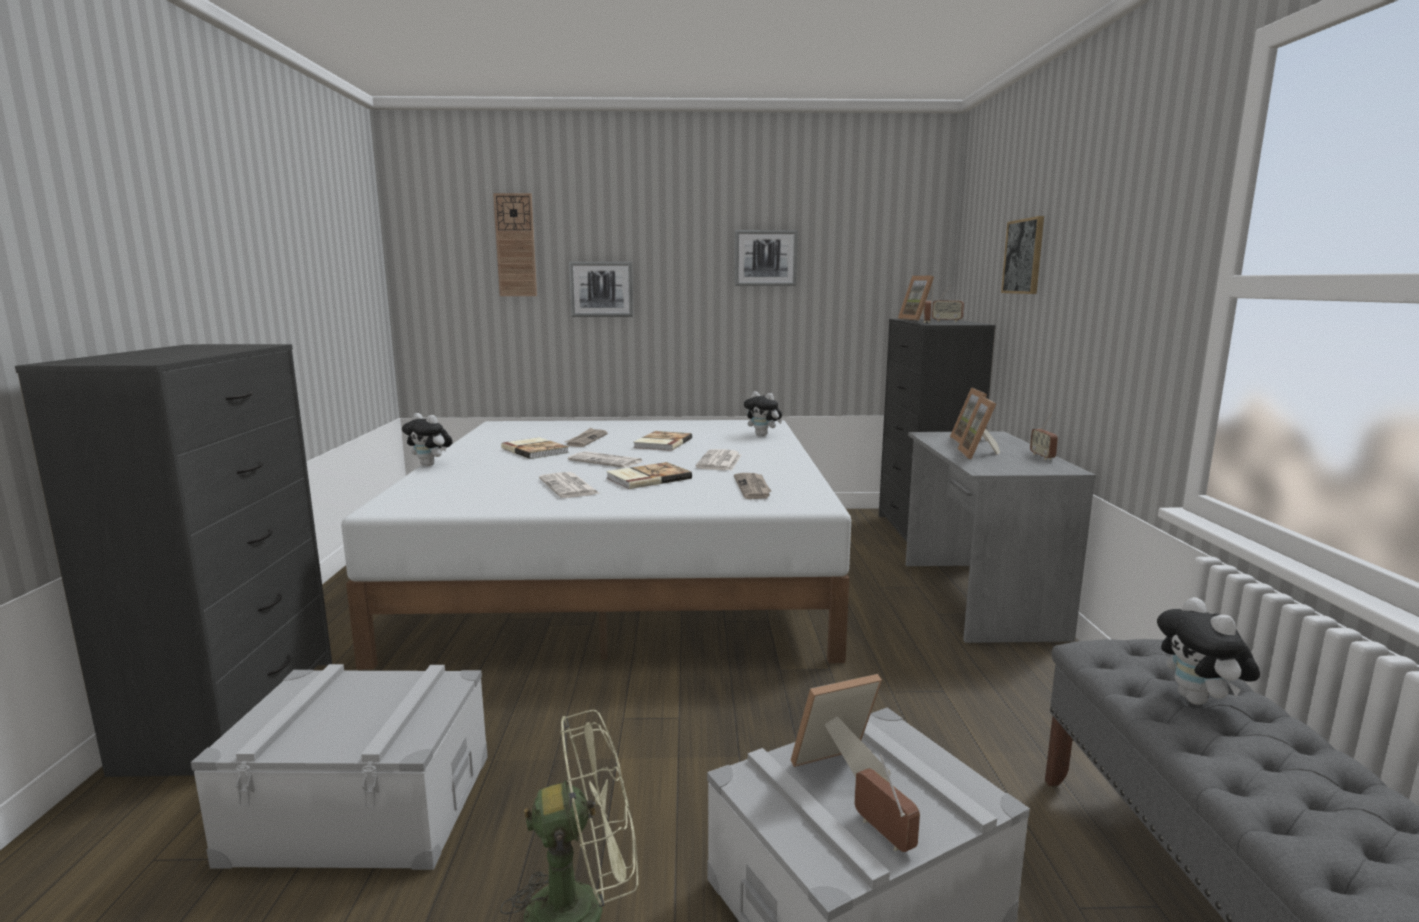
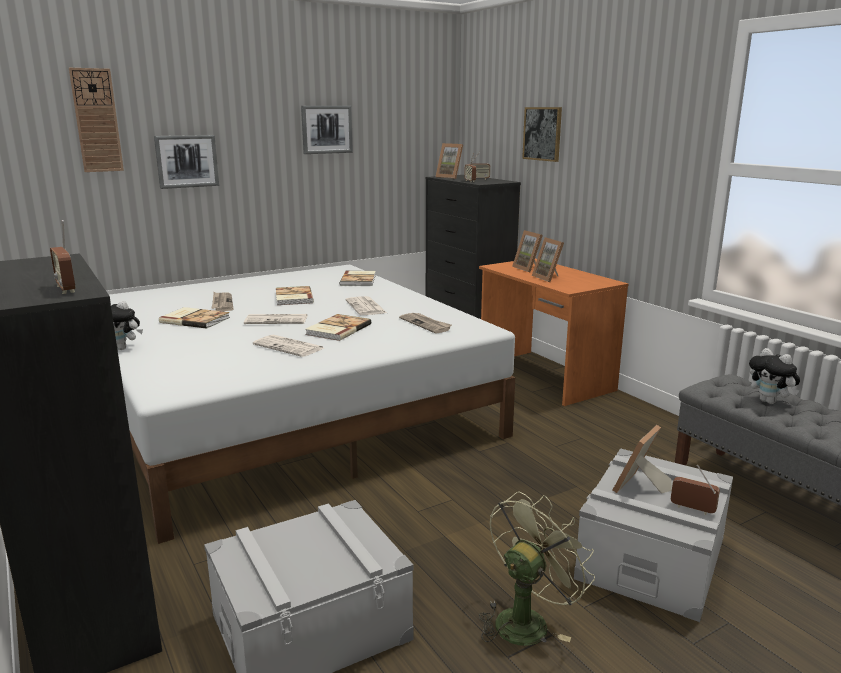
camera: 30 degrees left, 5 degrees up
(763, 435) = (359, 280): plush toy -> book
(977, 599) = (544, 376): grey desk -> orange desk
(1042, 457) = (584, 275): radio -> radio (66, 289)

